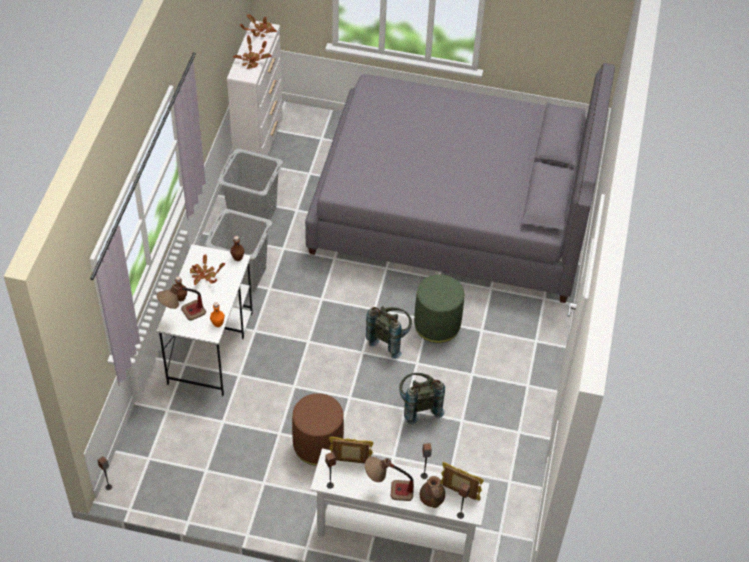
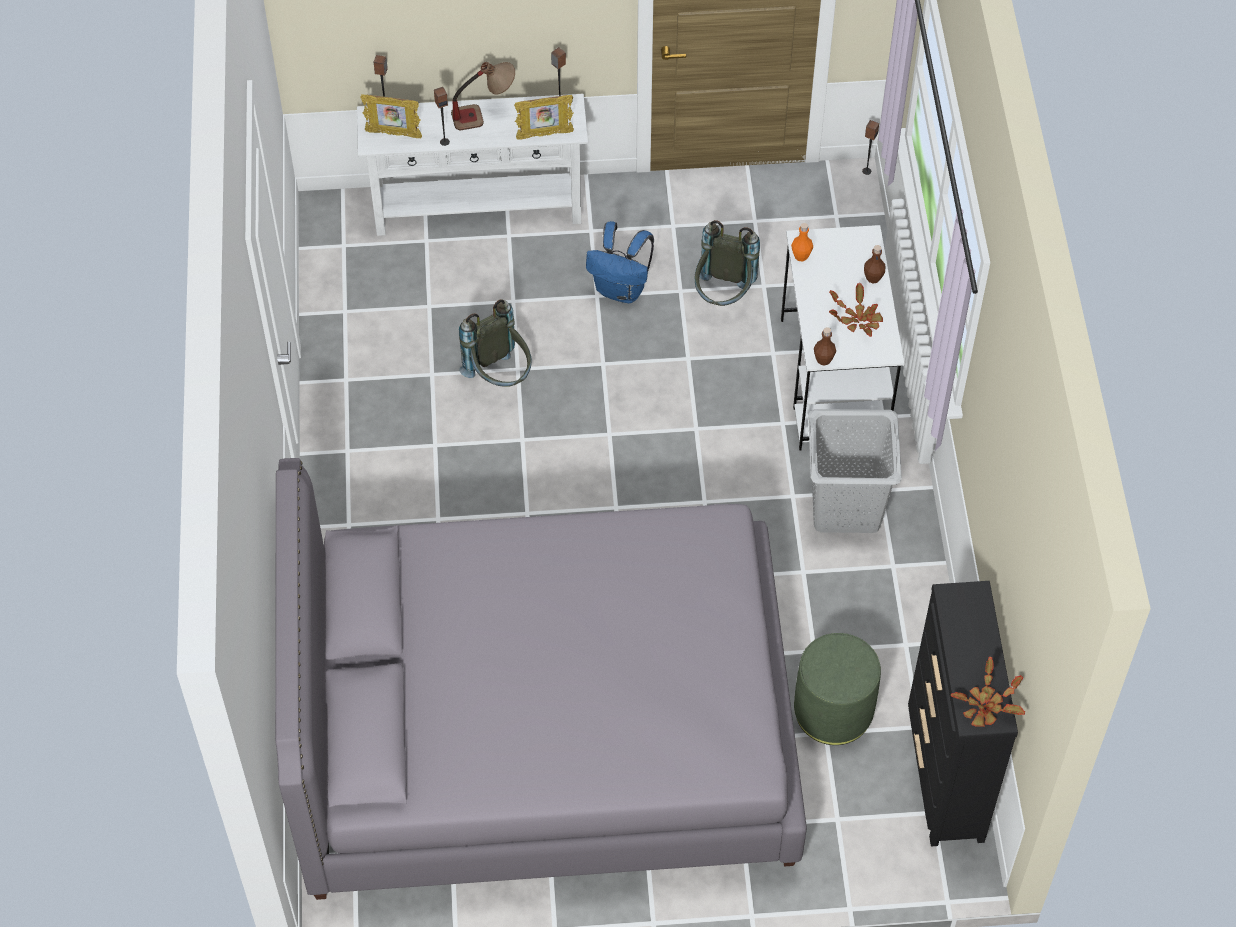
camera: 165 degrees right, 5 degrees up
(182, 316) = (855, 253): table lamp -> none
(252, 60) = (965, 633): potted plant -> none
(253, 214) = (882, 620): grey laundry basket -> none
(259, 143) = (945, 773): white dresser -> black dresser
(317, 444) = (621, 289): brown ottoman -> blue backpack
(390, 339) = (575, 465): grey backpack -> grey backpack (722, 297)
(432, 499) = (426, 118): brown teapot -> none
(437, 325) = (510, 508): green ottoman -> green ottoman (833, 710)

